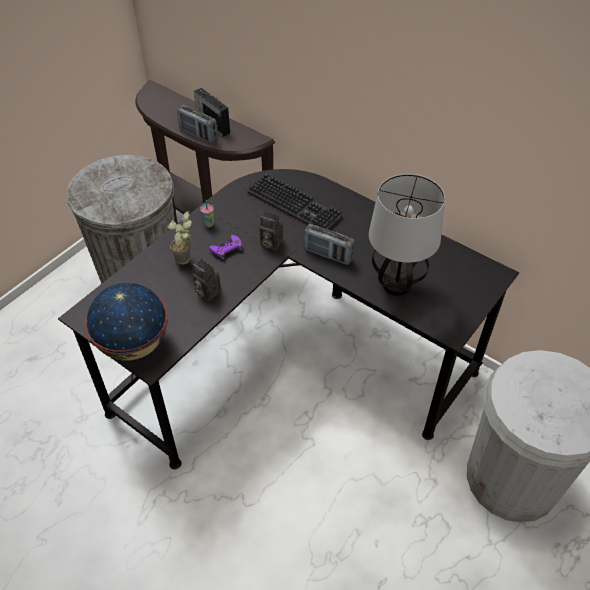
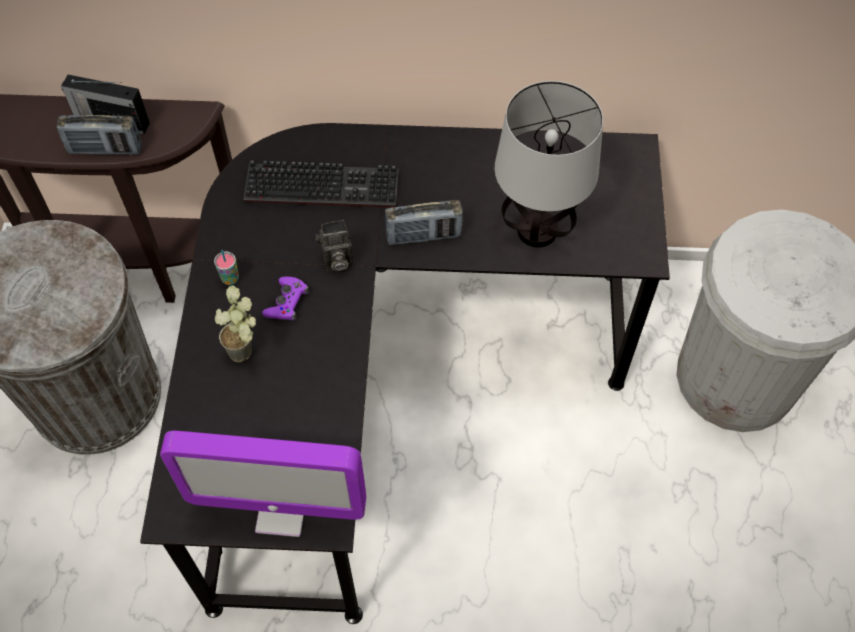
camera: 35 degrees left, 10 degrees up
(134, 344) = (281, 511): globe -> monitor
(206, 292) = (312, 379): camera -> none

